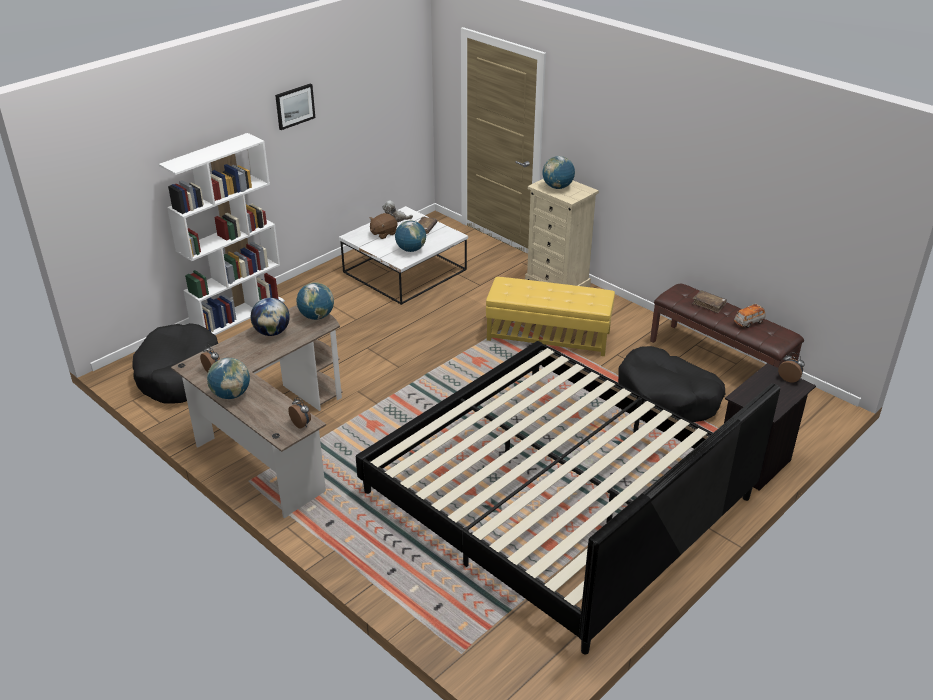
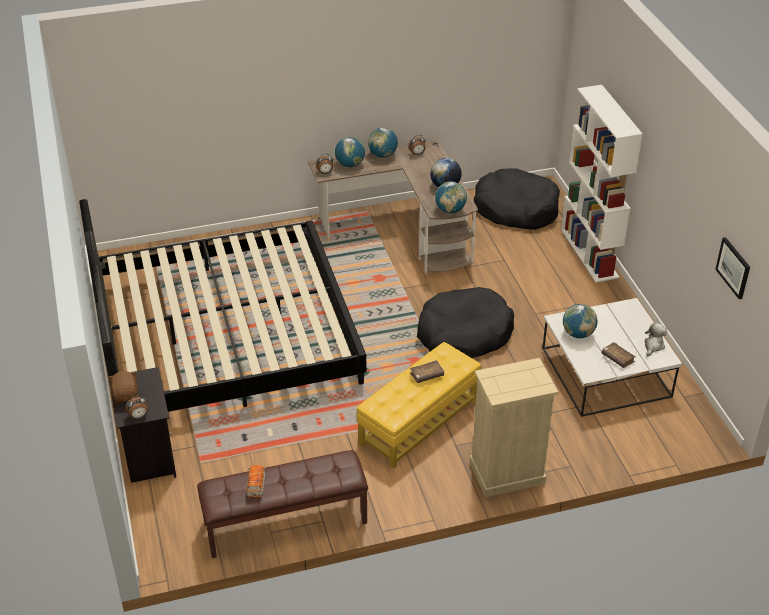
camera: 120 degrees right, 5 degrees up
(294, 106) = (677, 161): picture -> picture (733, 267)
(383, 233) = (624, 327): brown plush toy -> brown plush toy (126, 395)
(557, 187) = (520, 377): globe -> globe (350, 164)
(668, 397) = (269, 454): black dog bed -> black dog bed (464, 334)
(709, 304) = (307, 476): brown book -> brown book (427, 375)

